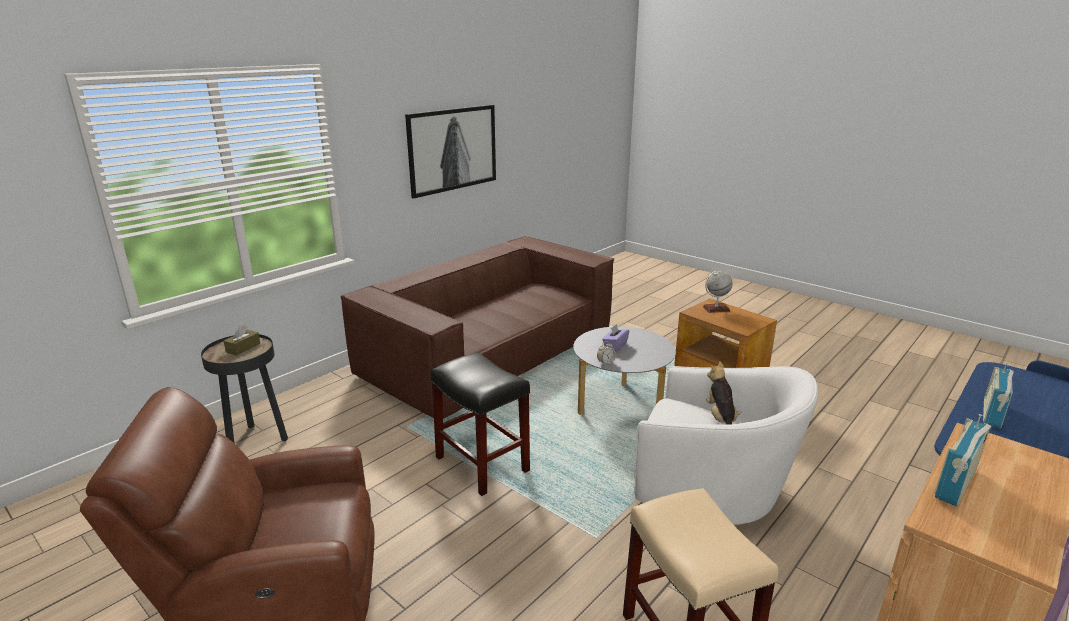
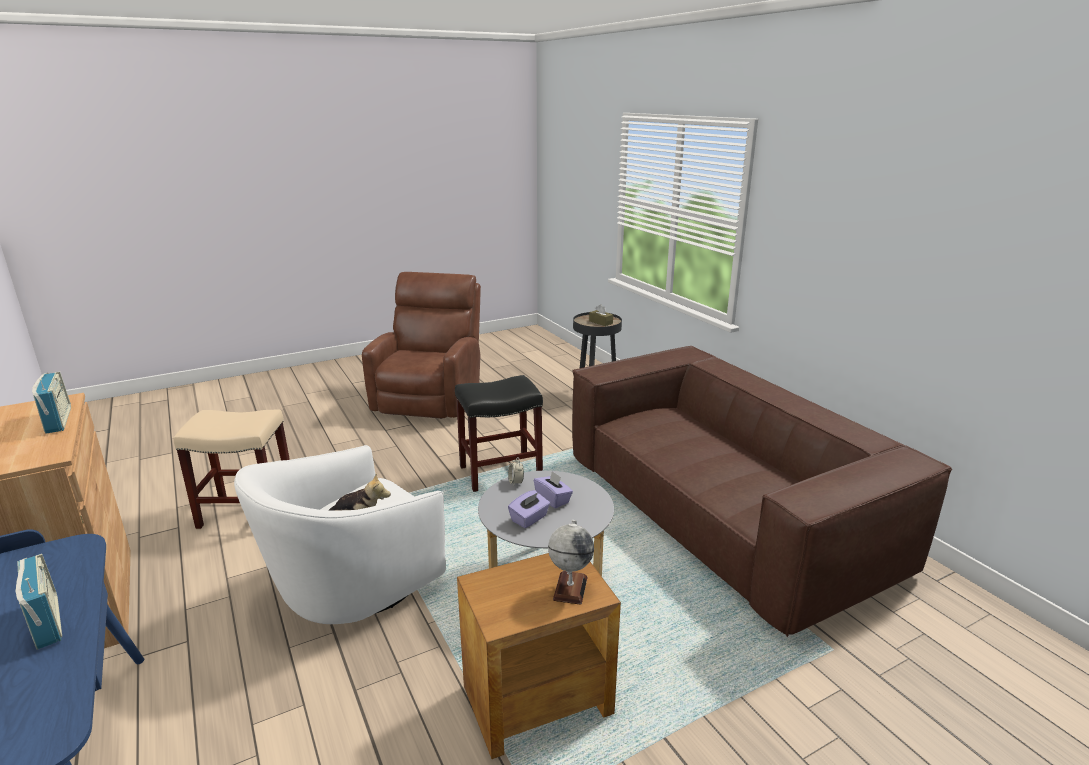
camera: 110 degrees right, 0 degrees up
(453, 149) = (894, 265): picture -> none
(646, 349) = (529, 519): none -> purple tissue box

